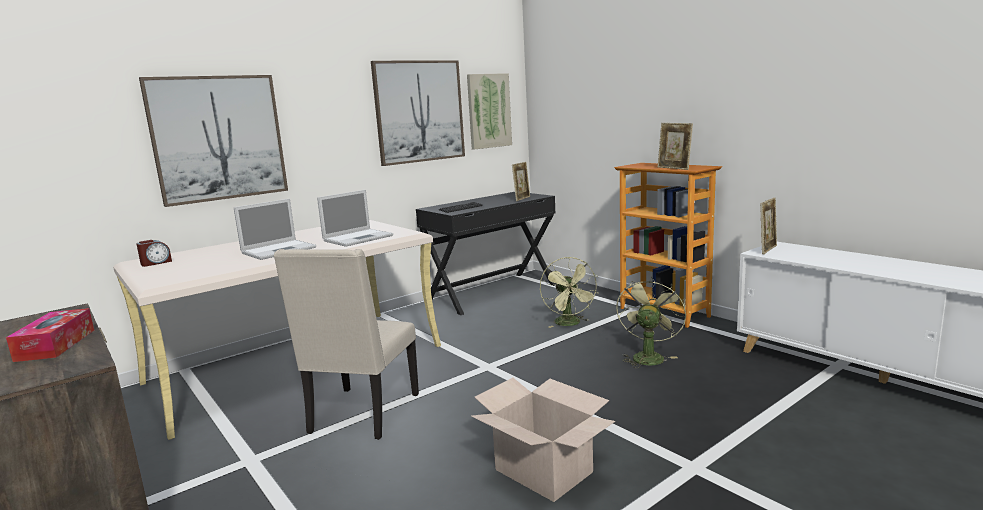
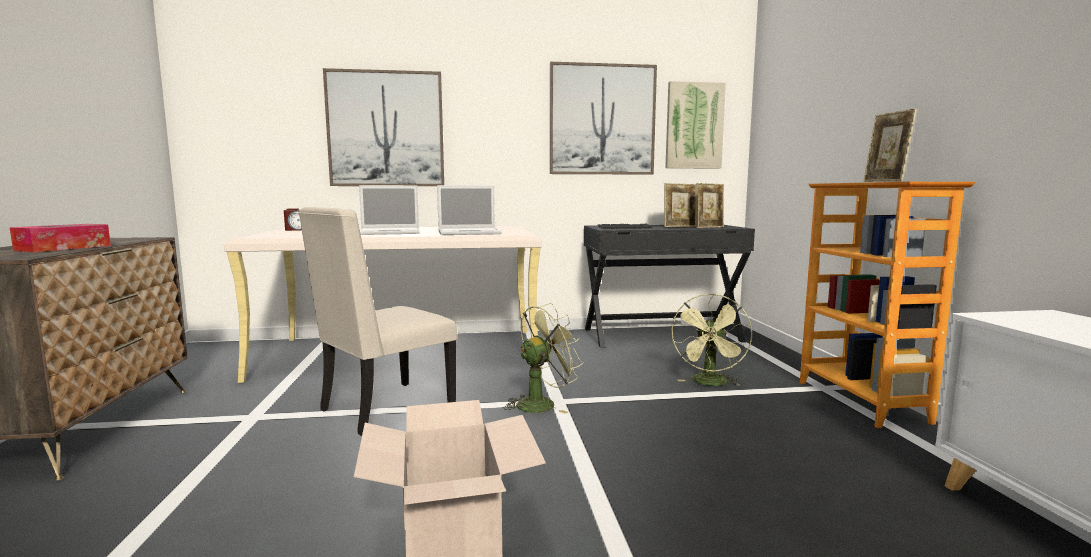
camera: 30 degrees right, 5 degrees down
(648, 356) = (770, 446): green fan -> green fan (542, 403)
(767, 249) = (1016, 316): picture frame -> picture frame (679, 227)

